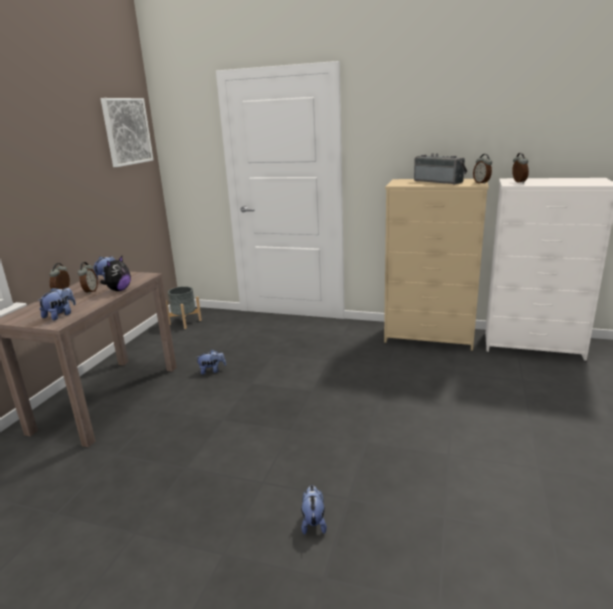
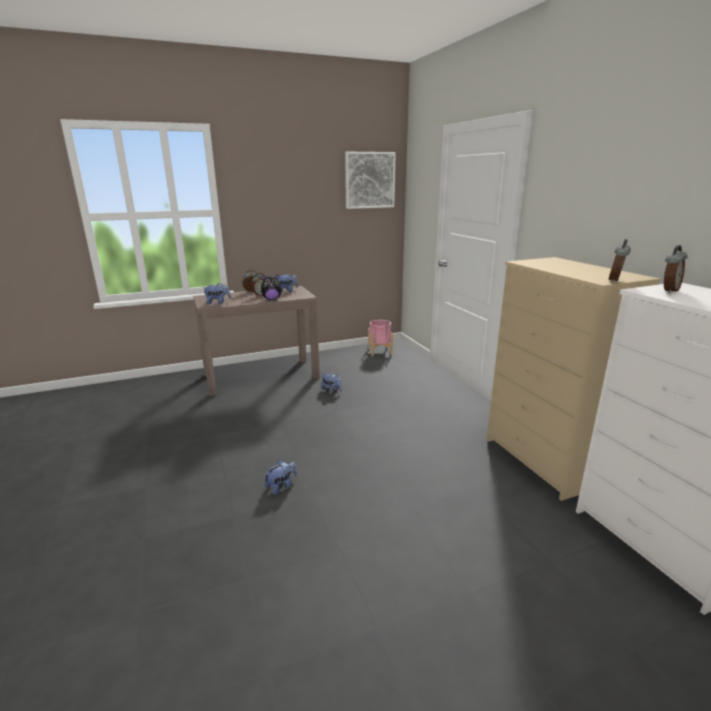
camera: 50 degrees right, 0 degrees up
(184, 322) = (379, 351): grey planter -> pink planter
(313, 522) = (196, 510): plush toy -> plush toy (281, 486)
(439, 181) = (580, 269): radio -> none

